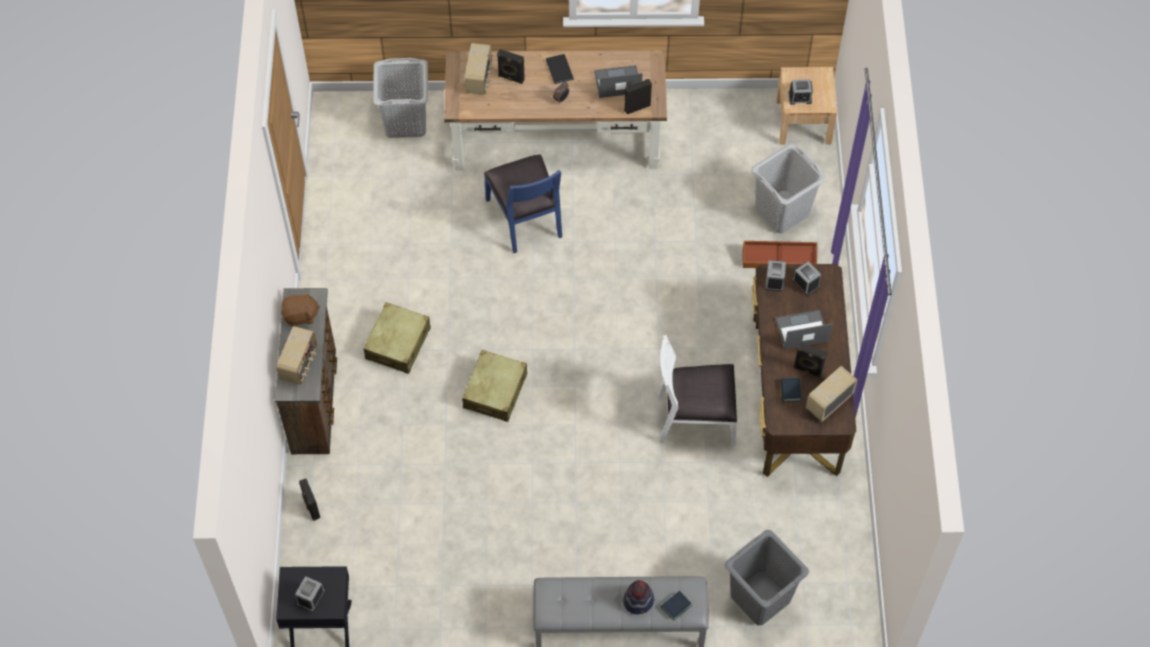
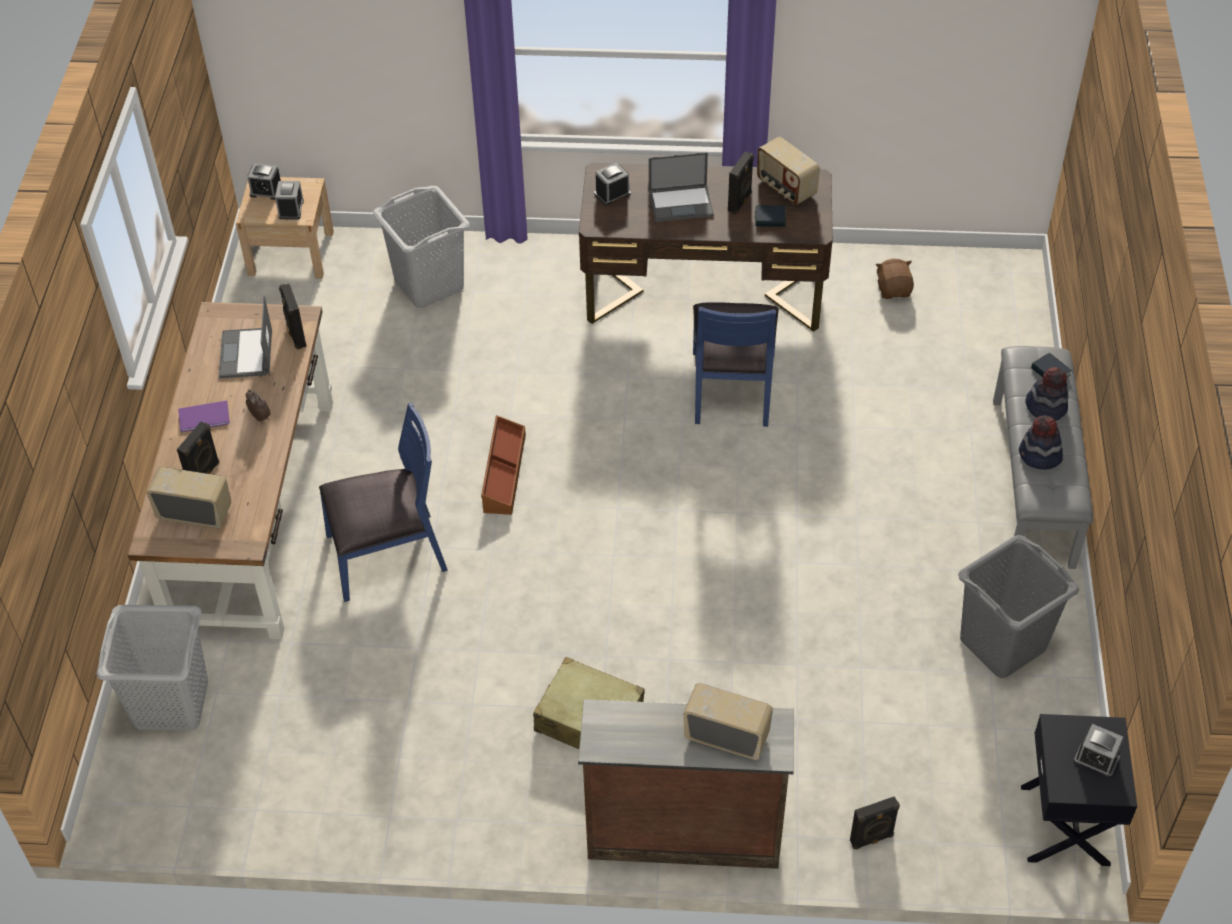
camera: 85 degrees left, 10 degrees down
(301, 316) = (635, 735): brown plush toy -> brown plush toy (894, 289)
(495, 391) = (680, 600): beige suitcase -> none
(559, 70) = (205, 418): black book -> purple book
(588, 592) = (1039, 456): none -> hat
(695, 417) = (732, 389): white chair -> blue chair
(760, 598) = (984, 346): grey laundry basket -> grey laundry basket (1003, 644)
(774, 280) = (605, 221): alarm clock -> alarm clock (266, 191)
(779, 259) = (501, 293): brown storage box -> brown storage box (503, 473)
(801, 330) = (682, 203): laptop -> laptop turned 90 degrees counterclockwise

